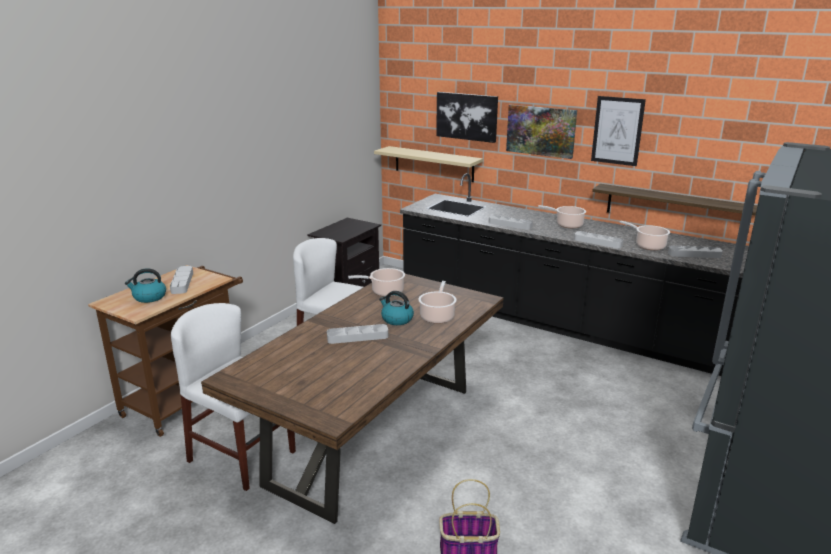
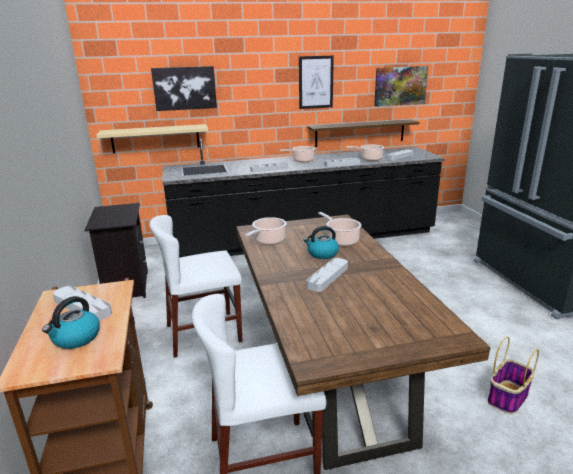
camera: 45 degrees left, 0 degrees up
(541, 131) = (256, 91): picture -> picture (400, 86)

